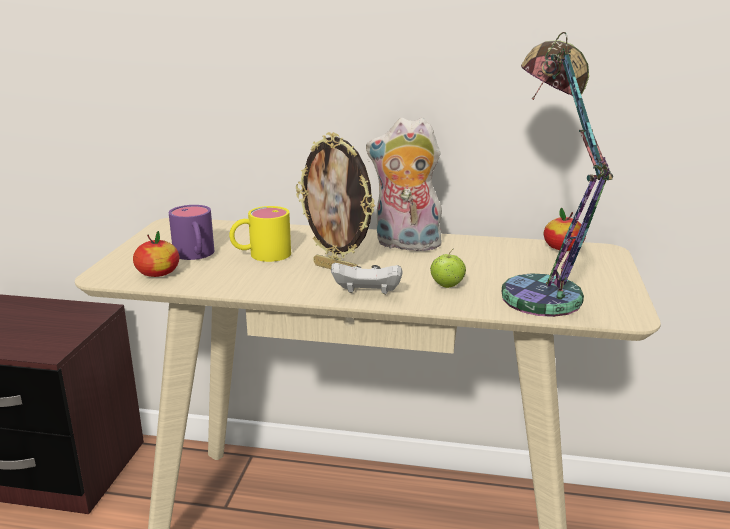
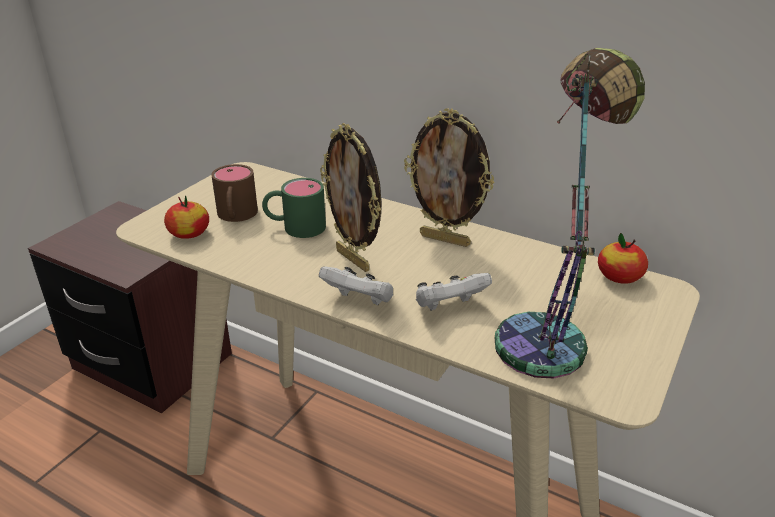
camera: 20 degrees right, 10 degrees up
(195, 255) = (236, 216): purple mug -> brown mug
(261, 255) = (295, 227): yellow mug -> green mug
(405, 245) = (445, 239): plush toy -> picture frame
(447, 286) = (449, 307): apple -> white game controller

